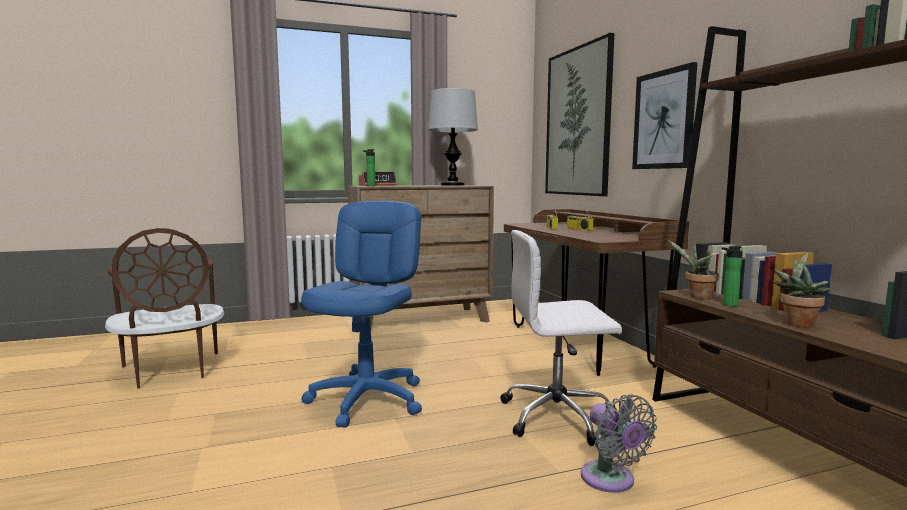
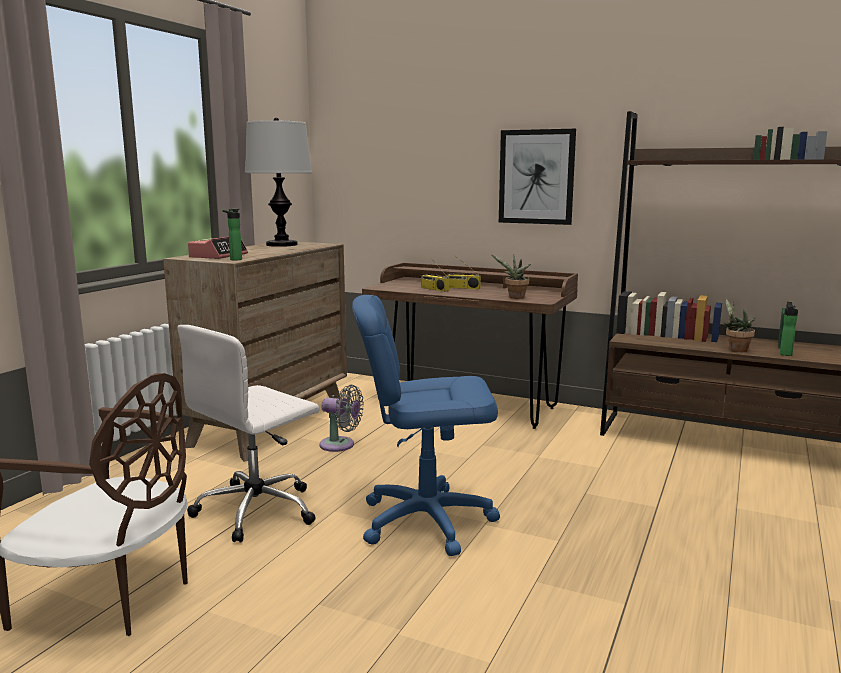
camera: 45 degrees left, 5 degrees up
(367, 400) = (426, 520): blue office chair -> blue office chair turned 60 degrees counterclockwise
(558, 416) = (579, 470): white office chair -> white office chair (258, 510)
(578, 122) = (403, 164): picture -> none
(611, 480) = (686, 498): grey fan -> grey fan (340, 445)
(697, 296) = (642, 341): potted plant -> potted plant (515, 298)
(728, 305) = (675, 344): bottle -> bottle (785, 355)

